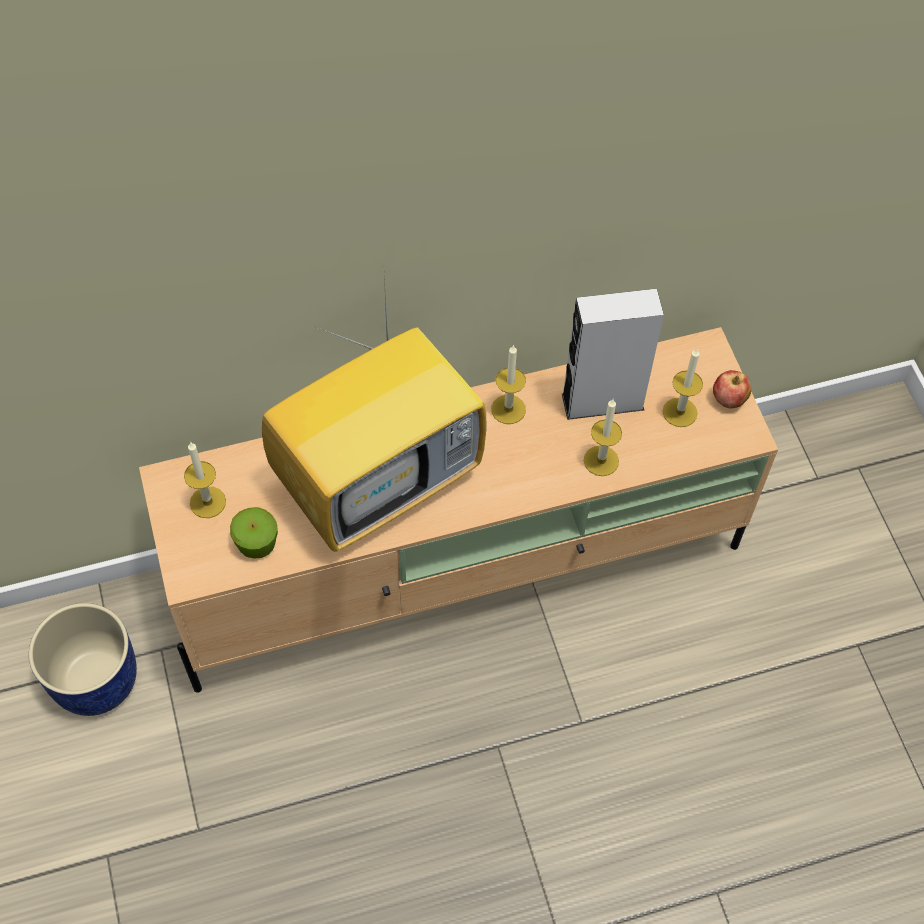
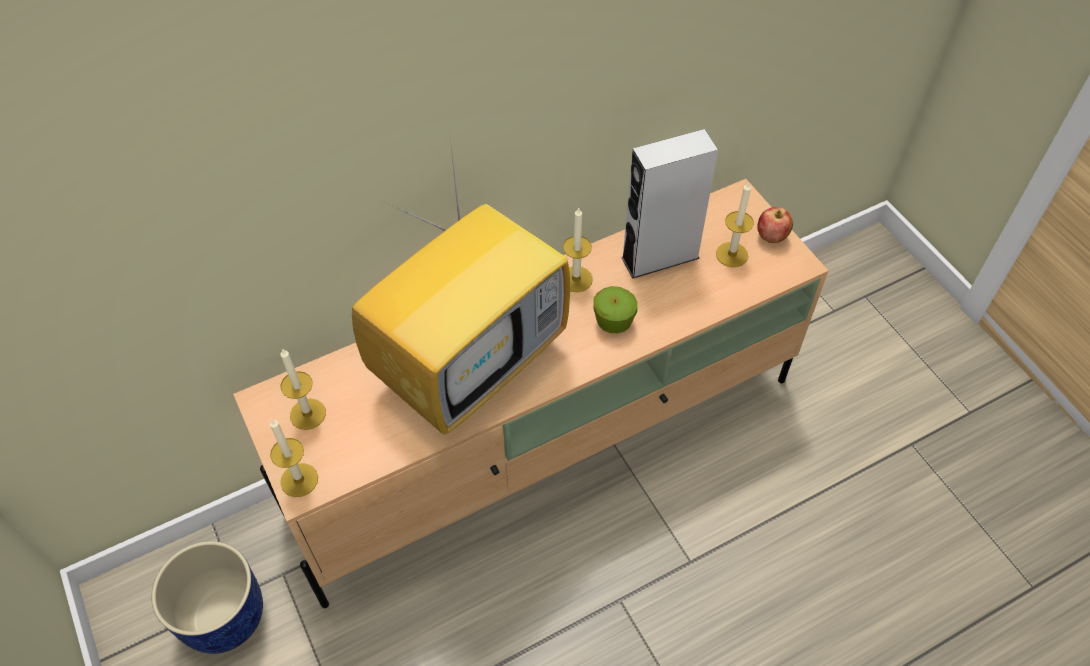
camera: 10 degrees left, 5 degrees down
(257, 543) = (364, 444): apple -> apple (613, 321)
(601, 460) = (673, 308): candle -> candle (299, 480)

